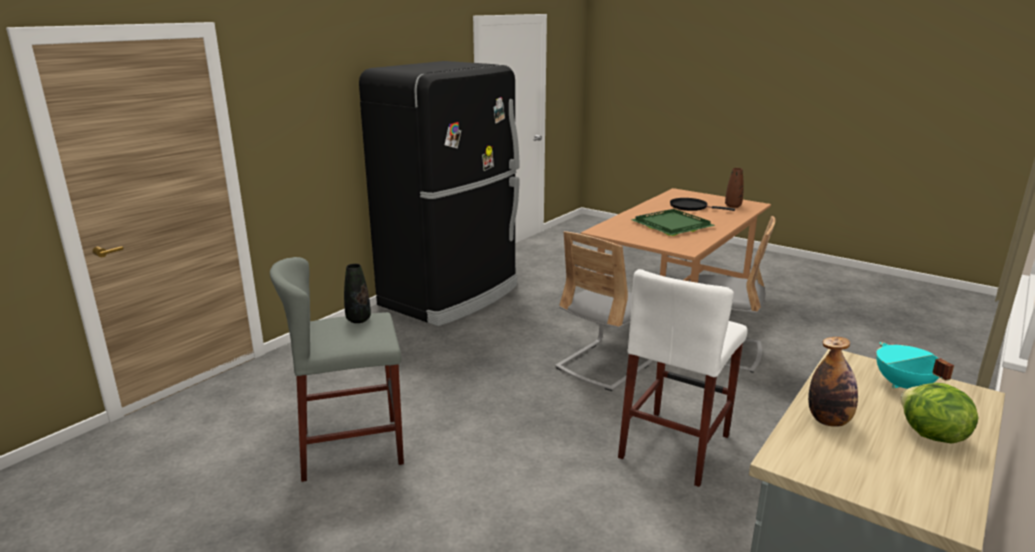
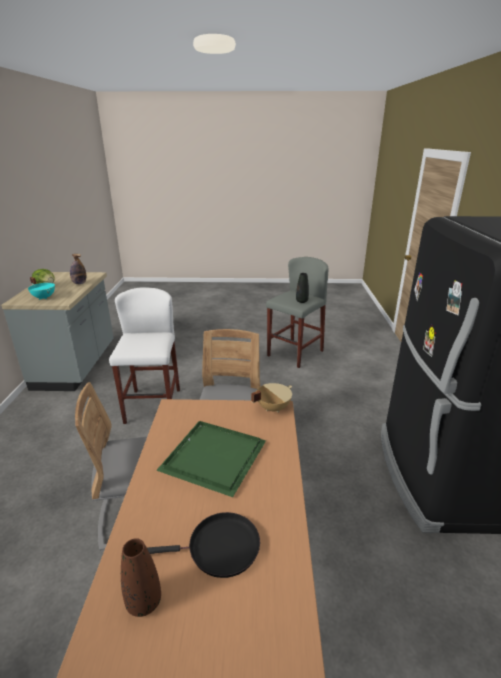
camera: 145 degrees right, 5 degrees up
(602, 232) = (272, 408): none -> beige cooking pot

